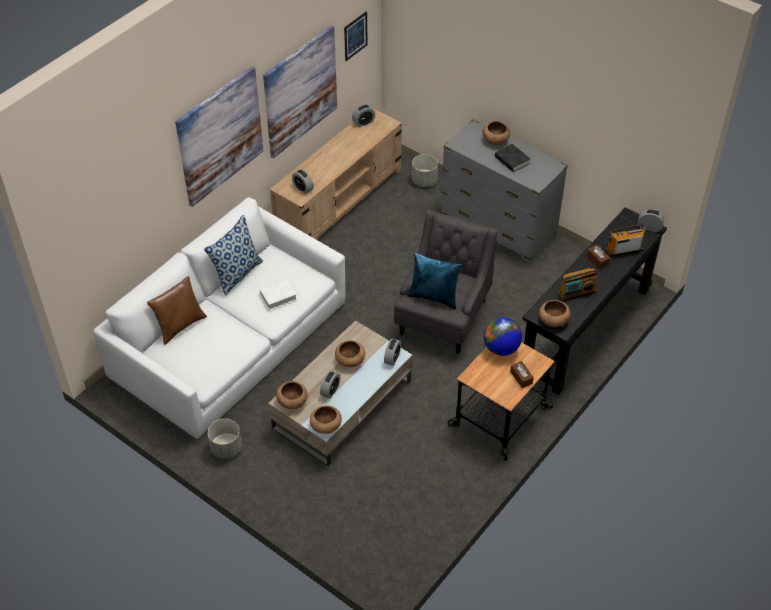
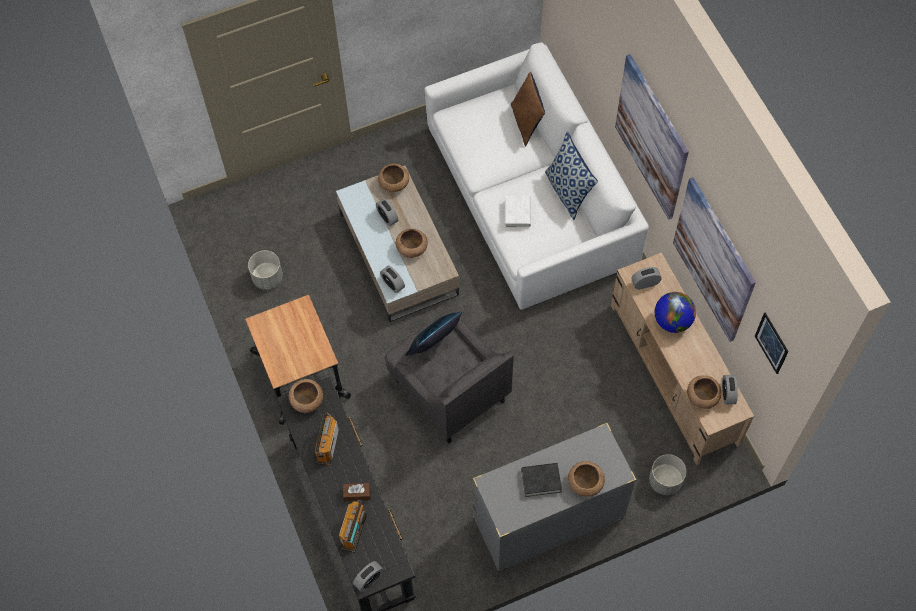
camera: 120 degrees right, 15 degrees up
(226, 448) = (407, 147): grey planter -> grey planter (267, 278)
(325, 426) = (351, 197): brown bowl -> brown bowl (702, 396)
(501, 348) = (317, 350): globe -> globe (672, 321)
(521, 377) = (273, 348): brown tissue box -> none

